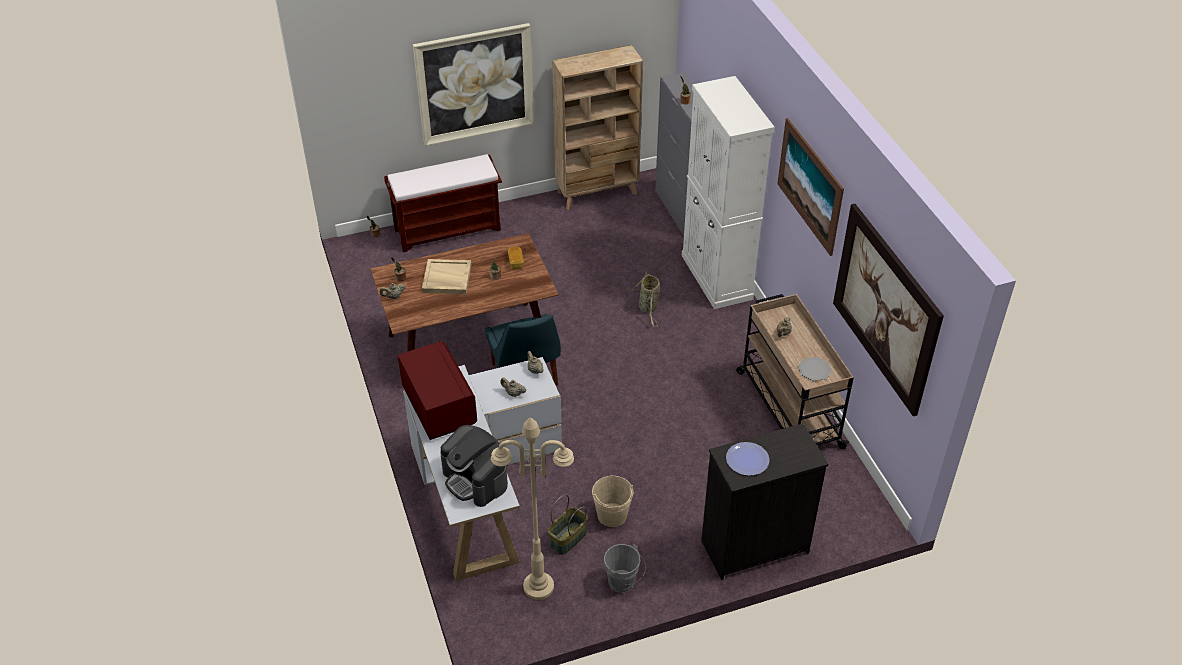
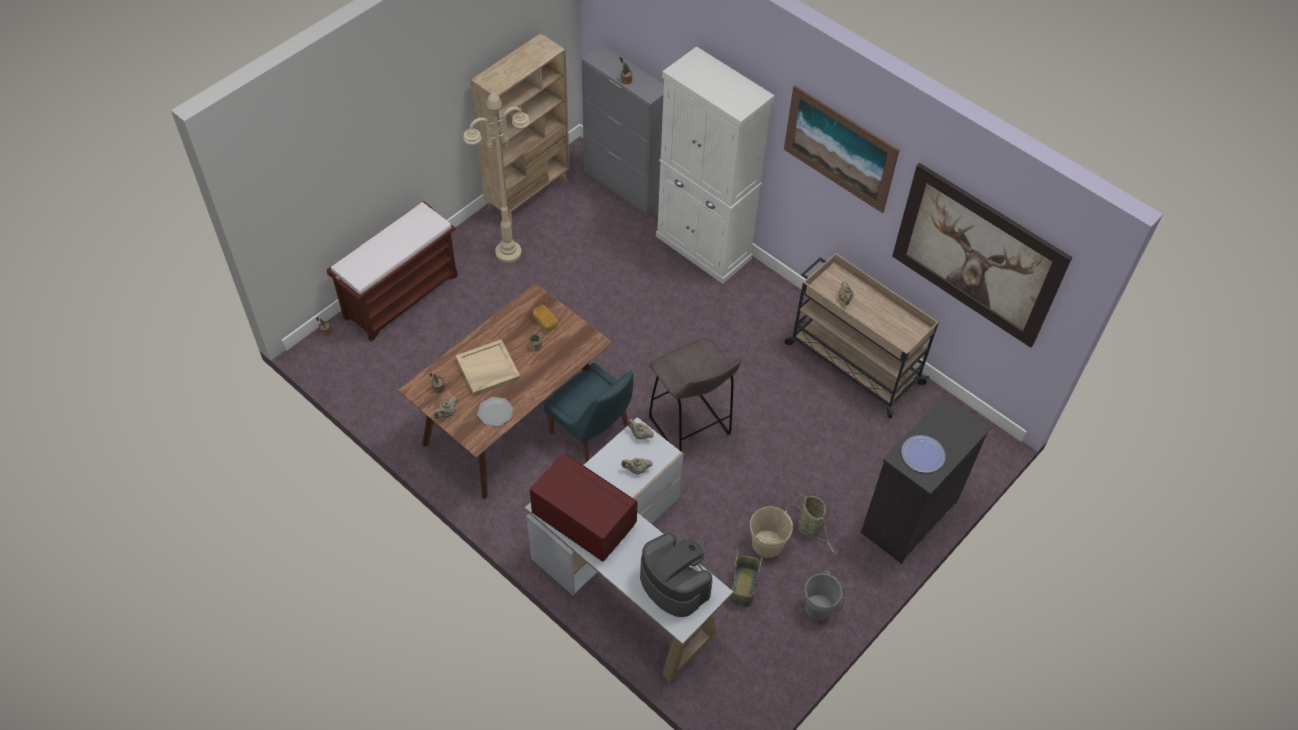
camera: 30 degrees left, 10 degrees up
(475, 84) = (399, 135): picture -> none
(475, 479) = (674, 583): coffee machine -> coffee machine turned 150 degrees counterclockwise
(539, 586) = (749, 649): beige floor lamp -> beige floor lamp (508, 252)
(609, 404) = (691, 428): none -> grey stool
(648, 308) = (661, 308): basket -> basket (810, 528)
(814, 370) = (895, 326): plate -> plate (495, 412)

